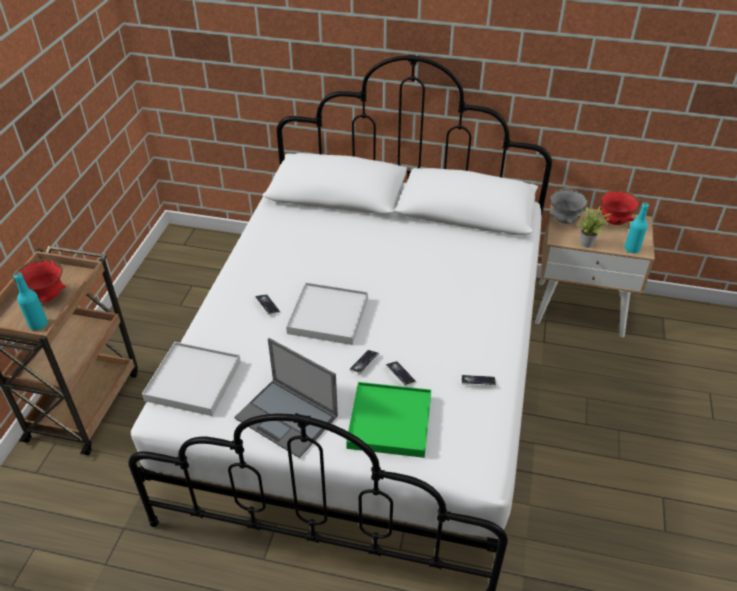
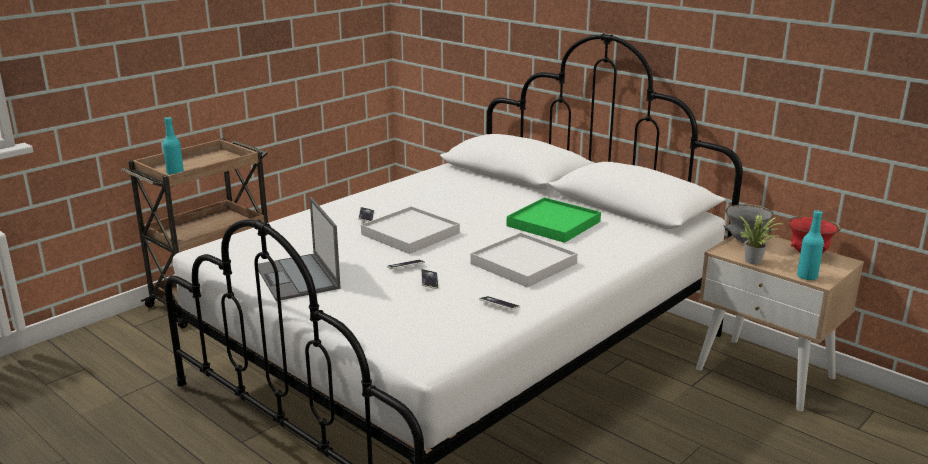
camera: 30 degrees right, 20 degrees down
(47, 297) = (200, 165): red bowl -> none
(193, 381) = (252, 239): white tray -> white tray (523, 263)
(389, 422) = (381, 304): green tray -> green tray (553, 223)

